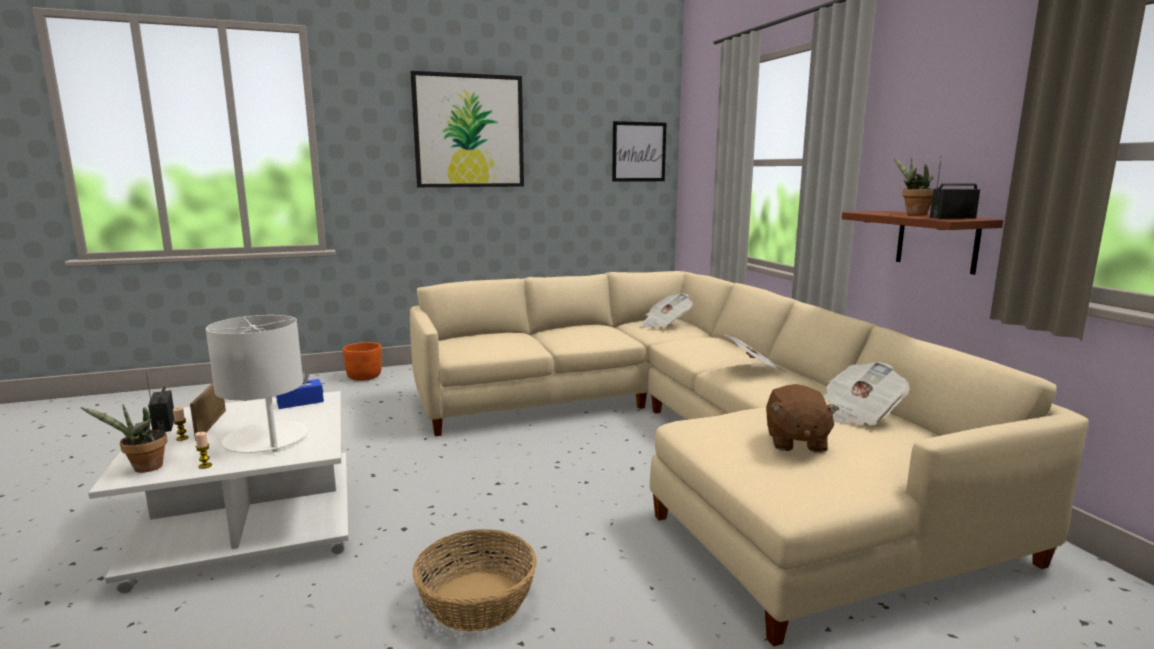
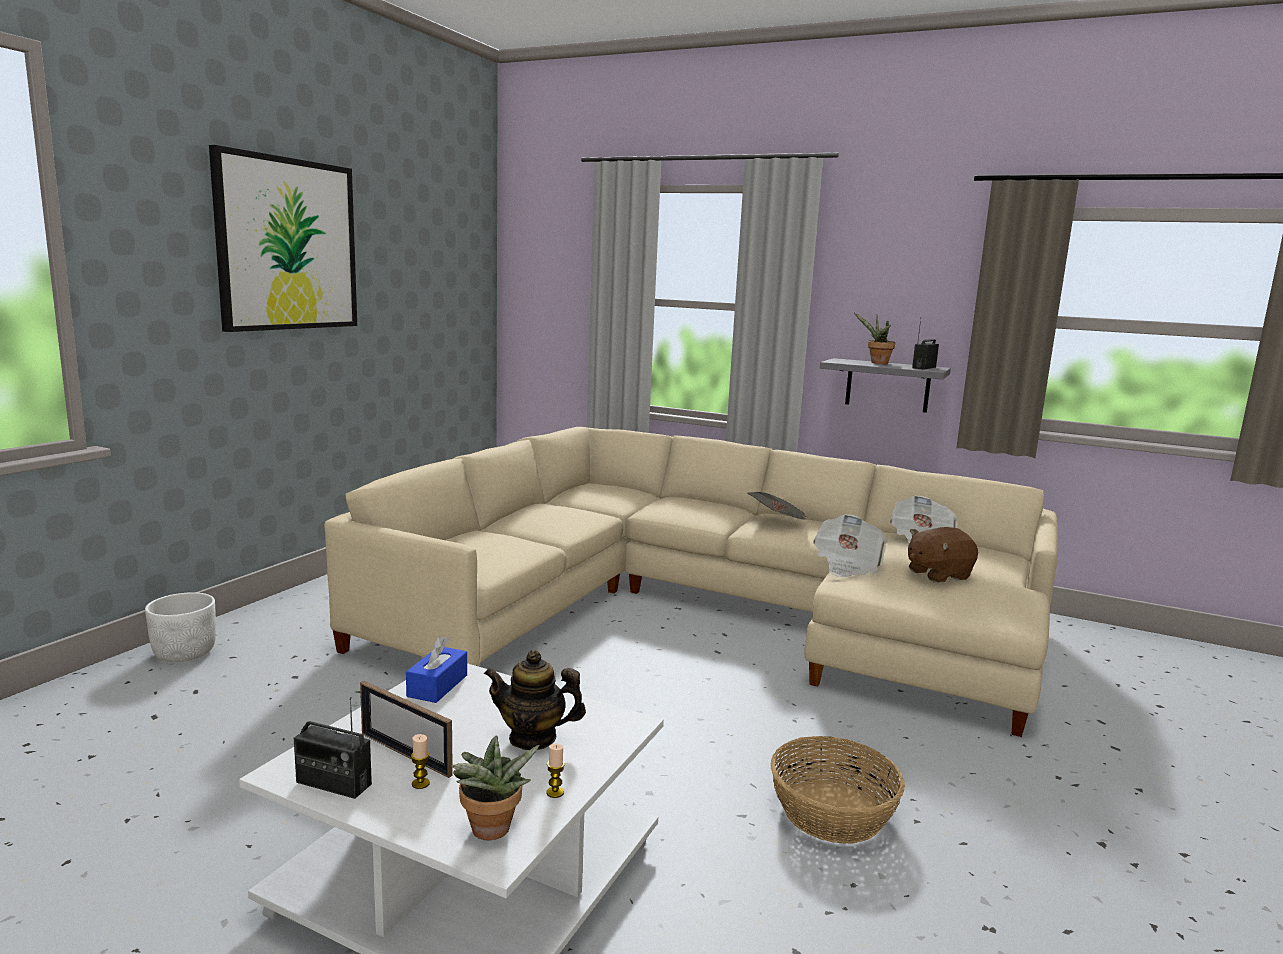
camera: 45 degrees left, 0 degrees up
(266, 439) = (533, 738): white table lamp -> teapot
(364, 377) = (185, 653): orange planter -> white planter
(639, 152) = (464, 277): picture -> none
(664, 325) = (603, 492): newspaper -> newspaper (847, 565)
(795, 442) = (937, 574): brown plush toy -> brown plush toy turned 105 degrees clockwise
(937, 241) = (887, 385): brown shelf -> grey shelf

